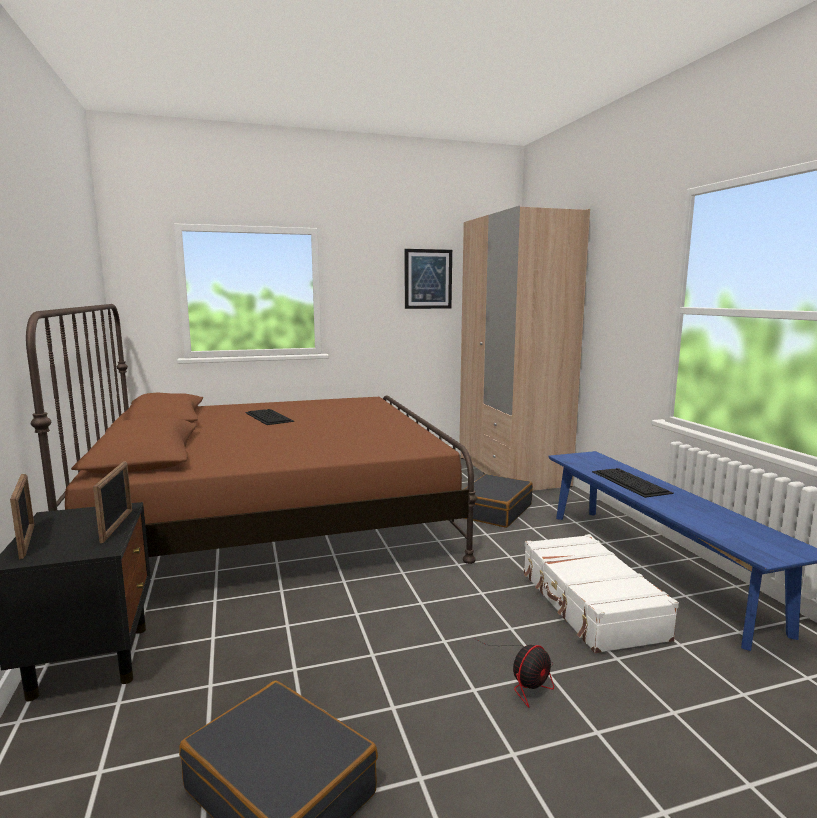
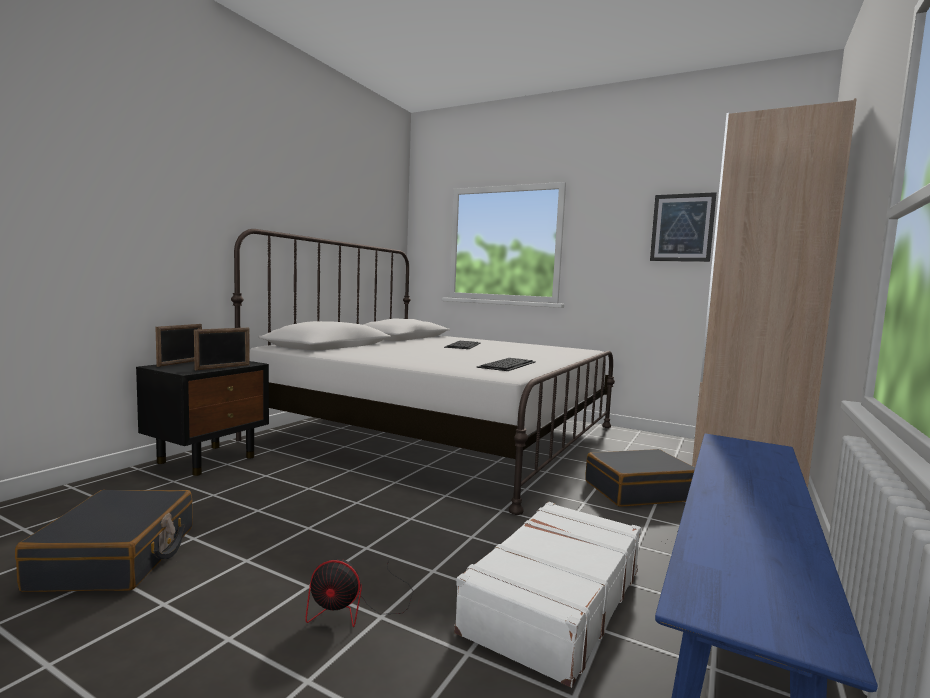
camera: 45 degrees right, 5 degrees down
(274, 518) = (440, 433): brown bed -> white bed
(629, 482) = (741, 478): keyboard -> keyboard (507, 364)

